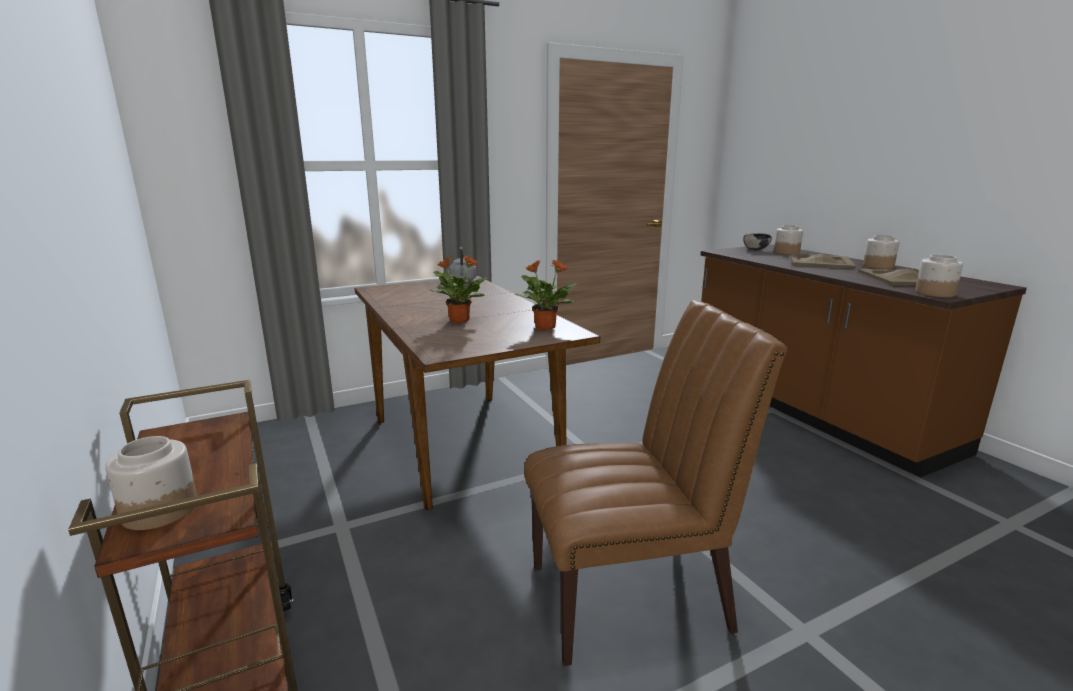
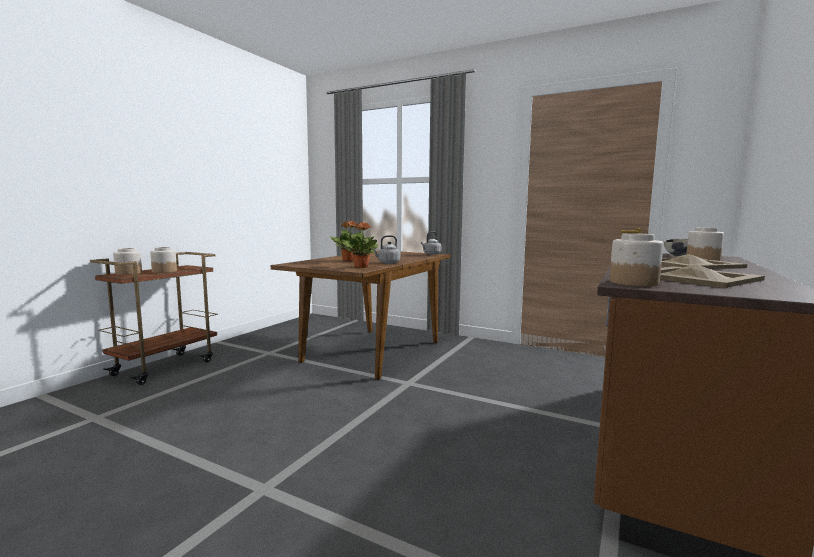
camera: 55 degrees right, 10 degrees down
(521, 310) = (387, 263): none -> grey kettle
(627, 599) = (259, 424): brown chair -> none
(877, 266) = (742, 273): jar -> jar (164, 271)

